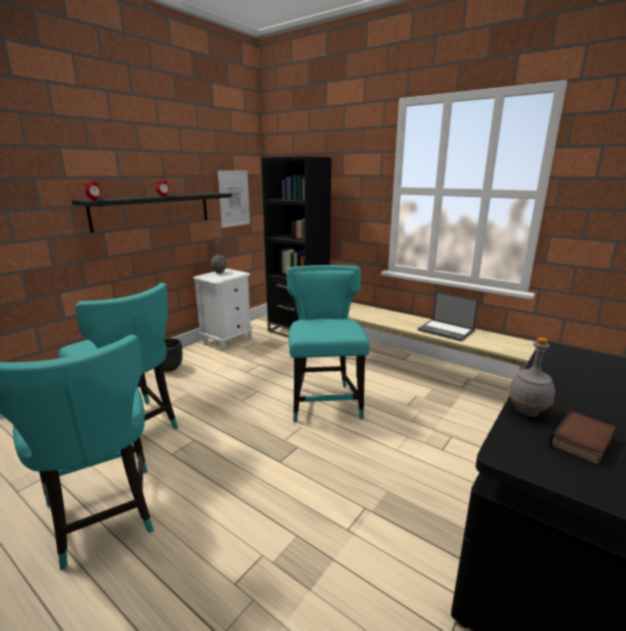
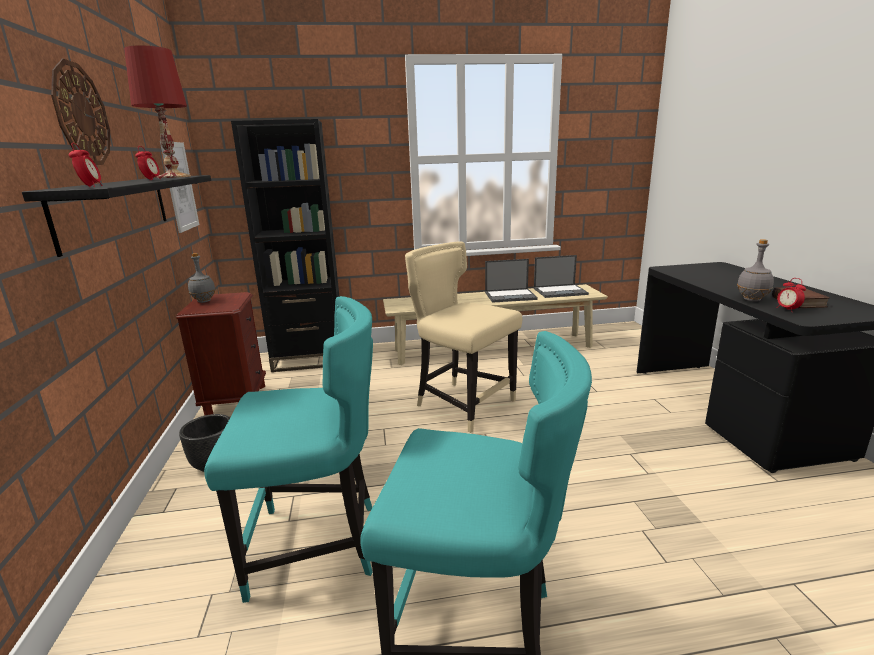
camera: 45 degrees left, 0 degrees up
(135, 159) = (81, 114): none -> wall clock
(200, 194) = (173, 177): none -> red table lamp
(228, 340) = (236, 400): white nightstand -> brown nightstand
(325, 401) = (463, 404): turquoise chair -> beige chair
(504, 342) = (560, 291): none -> laptop
(528, 439) = (787, 309): none -> alarm clock

